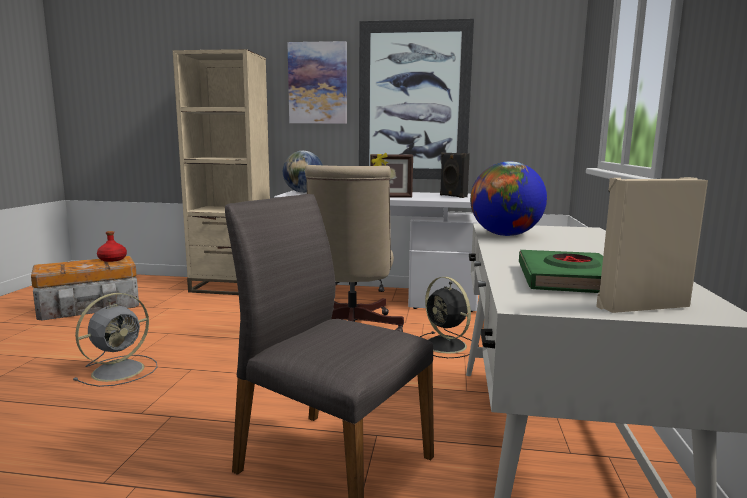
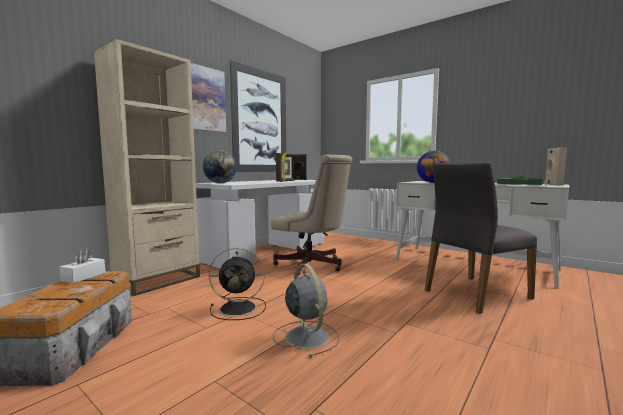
camera: 60 degrees left, 5 degrees down
(112, 259) = (84, 277): red bottle -> white tissue box
(446, 346) = (360, 255): black fan -> black fan (239, 308)

